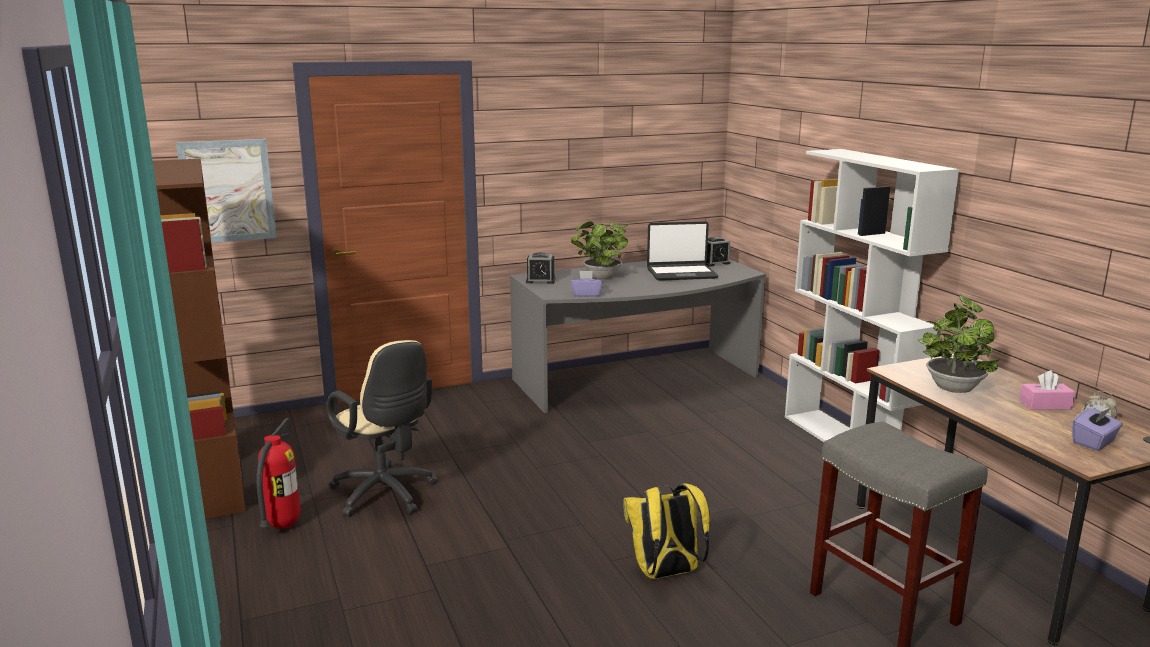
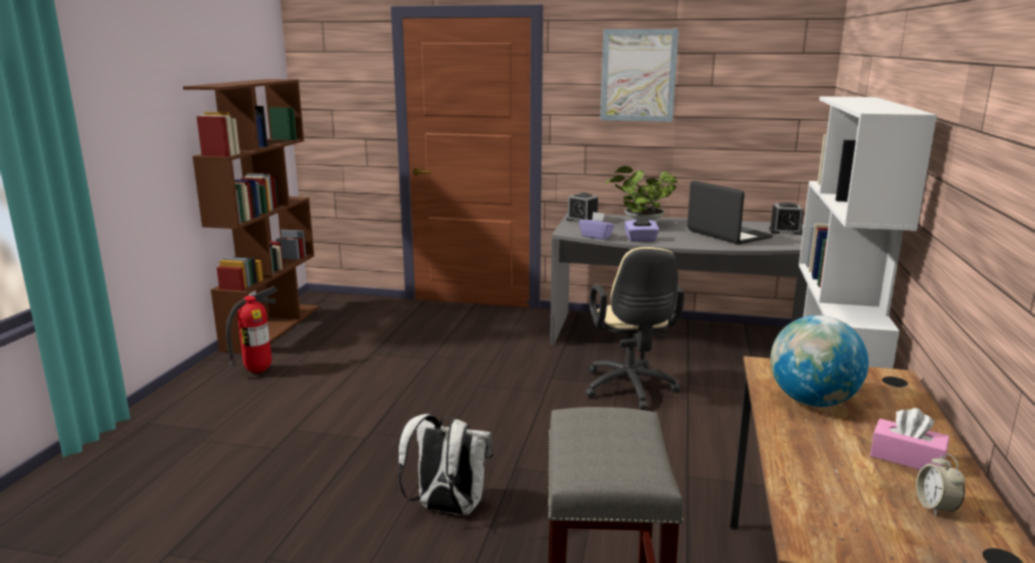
camera: 35 degrees right, 0 degrees up
(227, 191) = (340, 111): picture -> picture (638, 75)
(386, 495) = (346, 372): beige office chair -> beige office chair (630, 390)
(665, 573) = (447, 508): yellow backpack -> white backpack
(681, 273) = (728, 235): laptop -> laptop turned 150 degrees counterclockwise
(953, 387) = (812, 402): potted plant -> globe
(1094, 442) = (883, 524): purple tissue box -> purple tissue box (641, 240)

